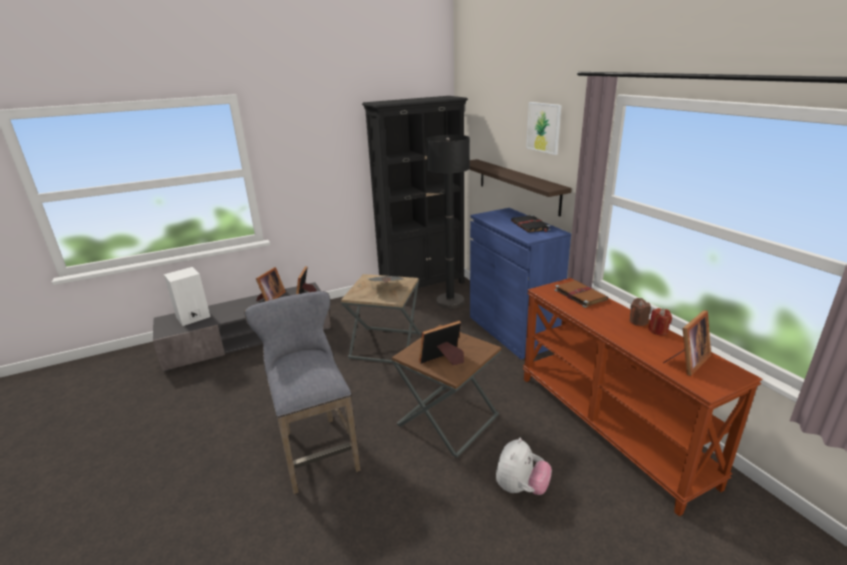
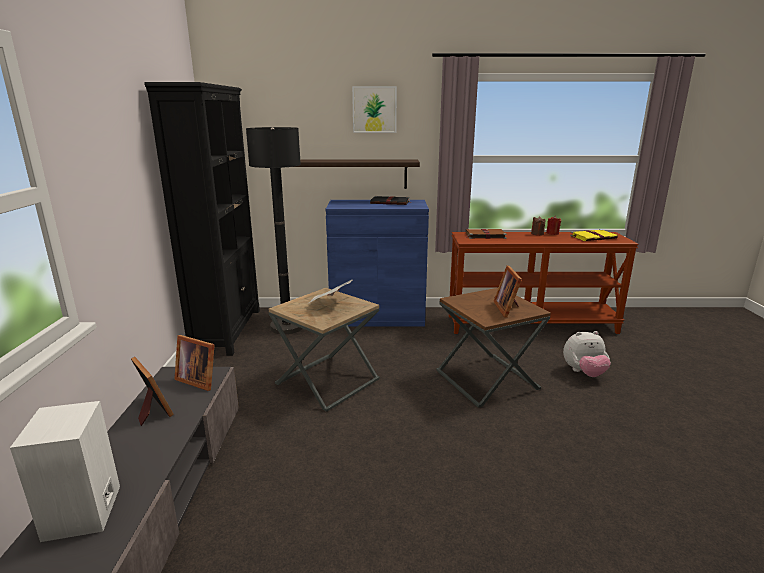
camera: 65 degrees left, 5 degrees down
(316, 448) = (487, 469): grey stool -> none
(521, 488) = (584, 373): plush toy -> plush toy turned 120 degrees clockwise
(687, 362) = (593, 237): picture frame -> yellow book

